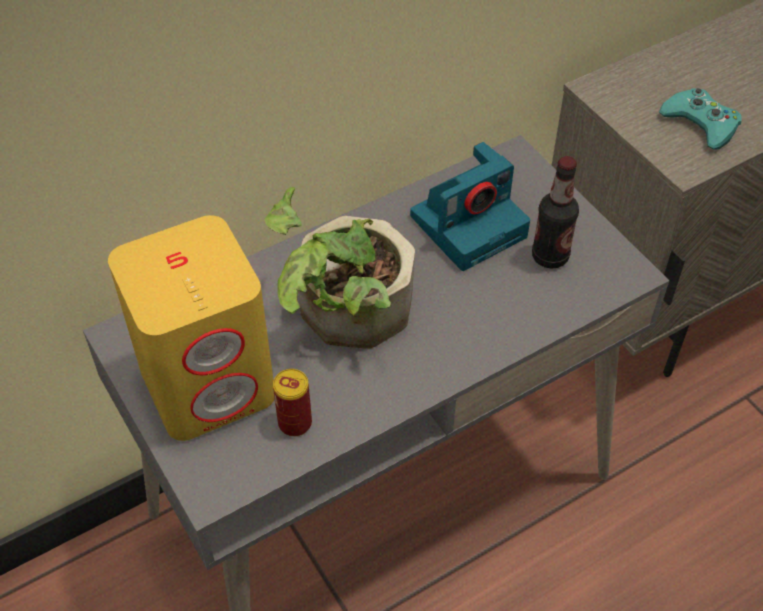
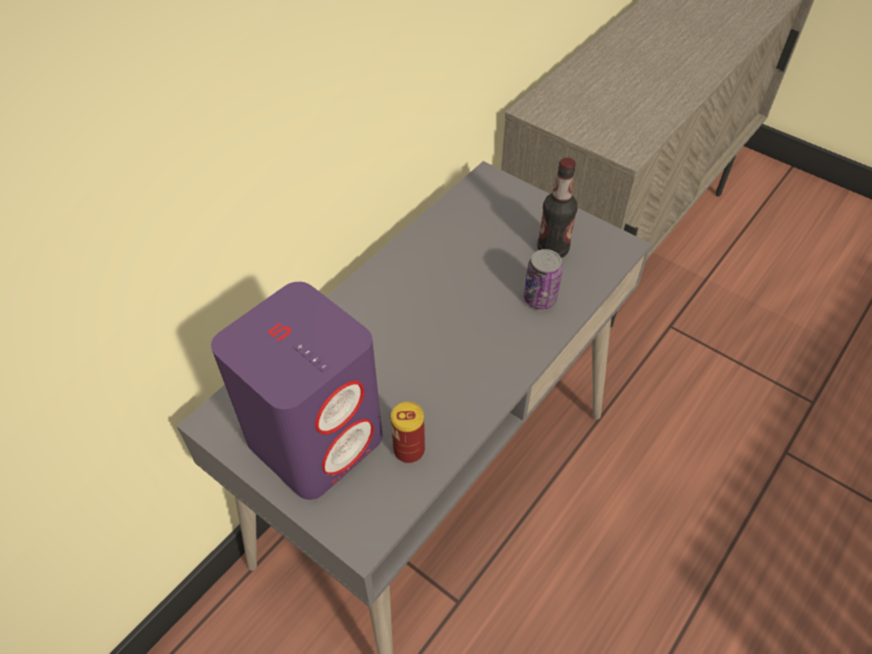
camera: 20 degrees left, 0 degrees up
(209, 382) = (316, 438): yellow speaker -> purple speaker
(343, 314) = (408, 343): potted plant -> none
(469, 224) = (477, 241): camera -> none
(508, 307) = (540, 299): none -> can
(701, 124) = (623, 118): turquoise game controller -> none

